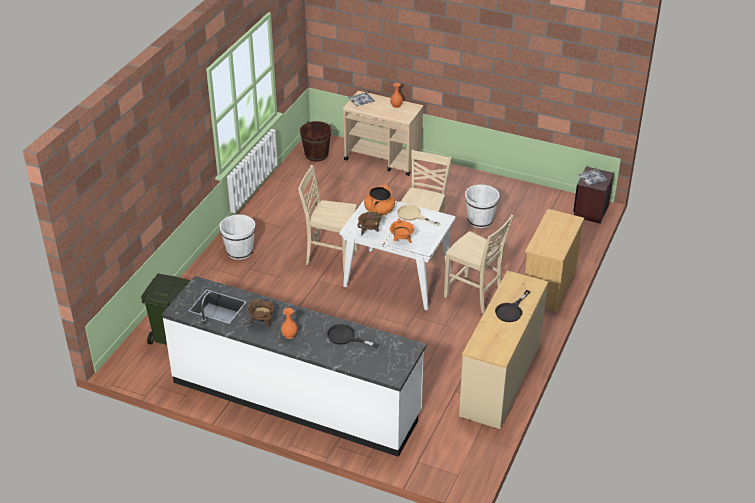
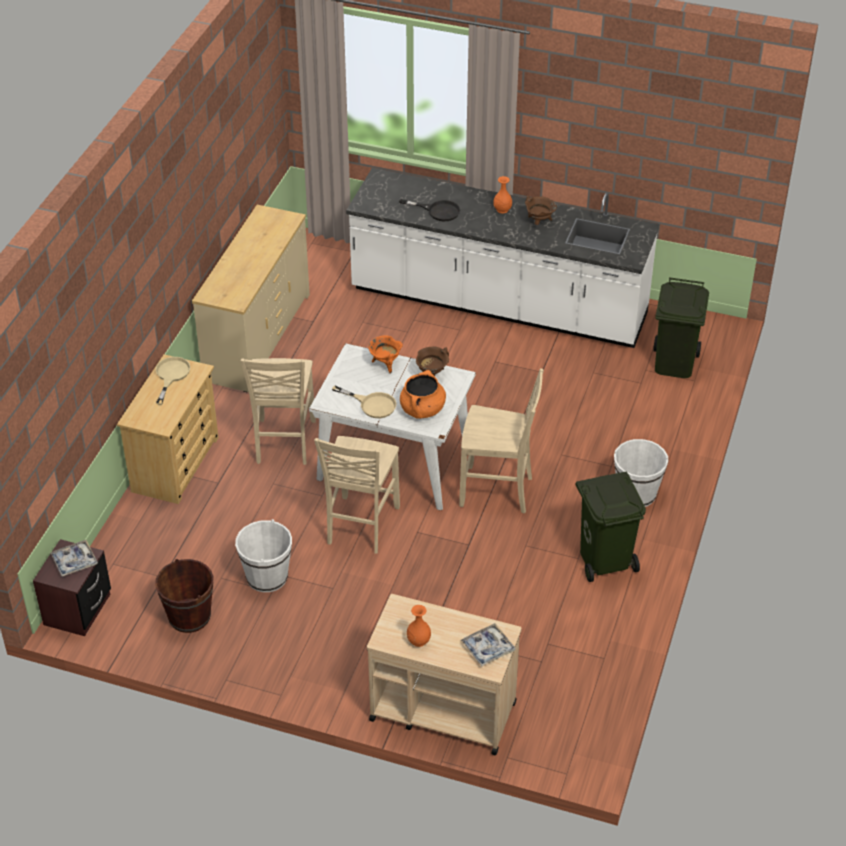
camera: 175 degrees right, 5 degrees up
(273, 218) = (605, 559): none -> green trash can
(316, 155) = (570, 713): brown bucket -> brown bucket (189, 616)
(474, 296) = (283, 443): beige chair -> beige chair turned 120 degrees counterclockwise
(511, 311) = (244, 261): black frying pan -> none
(554, 245) = (171, 375): none -> beige frying pan

